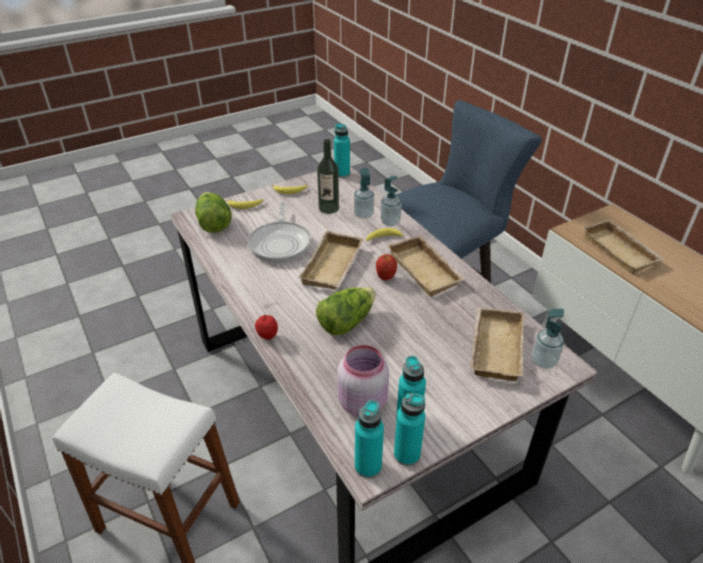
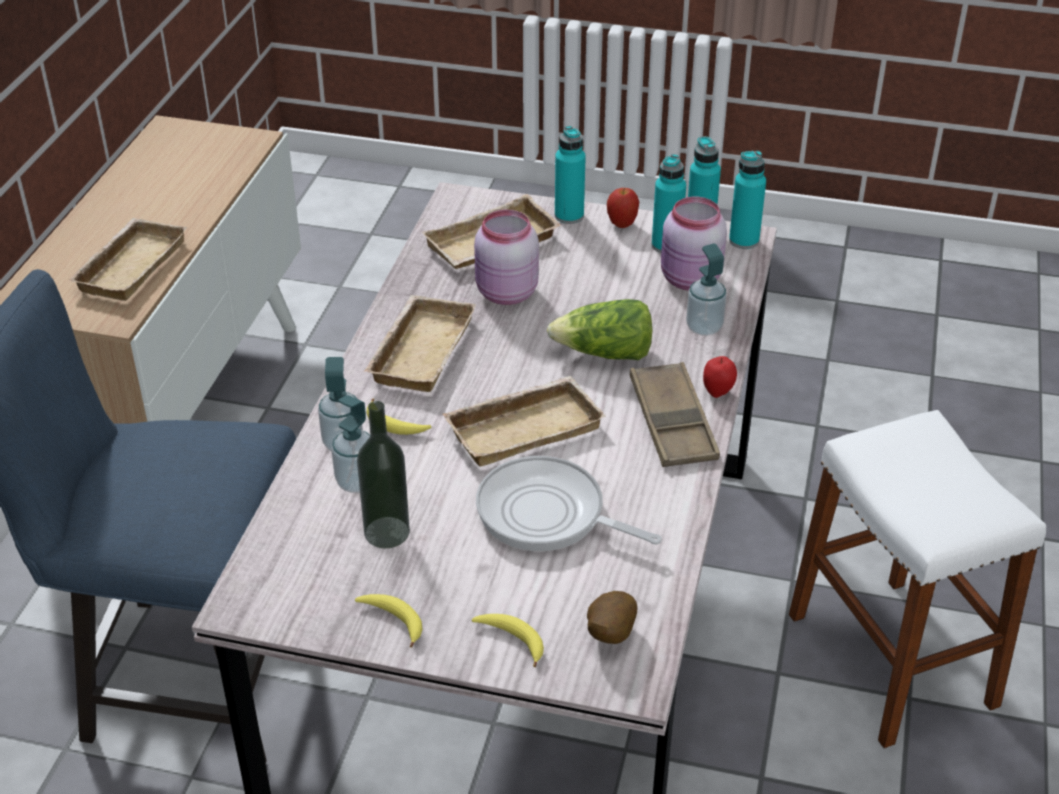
camera: 135 degrees left, 0 degrees up
(213, 223) = (609, 635): lettuce -> potato
(273, 308) = (672, 422): none -> brown tray
(280, 243) = (547, 515): frying pan -> frying pan turned 105 degrees counterclockwise
(342, 174) = (247, 598): turquoise bottle -> turquoise bottle (569, 216)
(385, 278) = (483, 372): apple -> apple (622, 224)
(439, 322) = (505, 293): none -> pink jar
(543, 361) = (469, 211): soap dispenser -> soap dispenser (704, 327)

